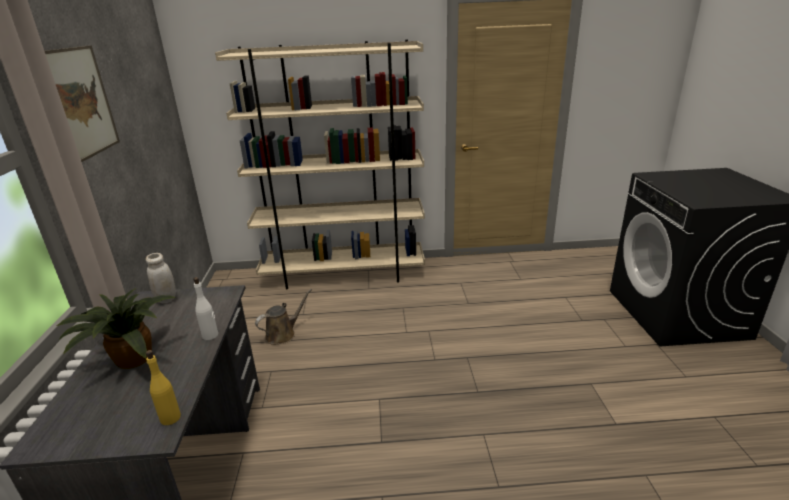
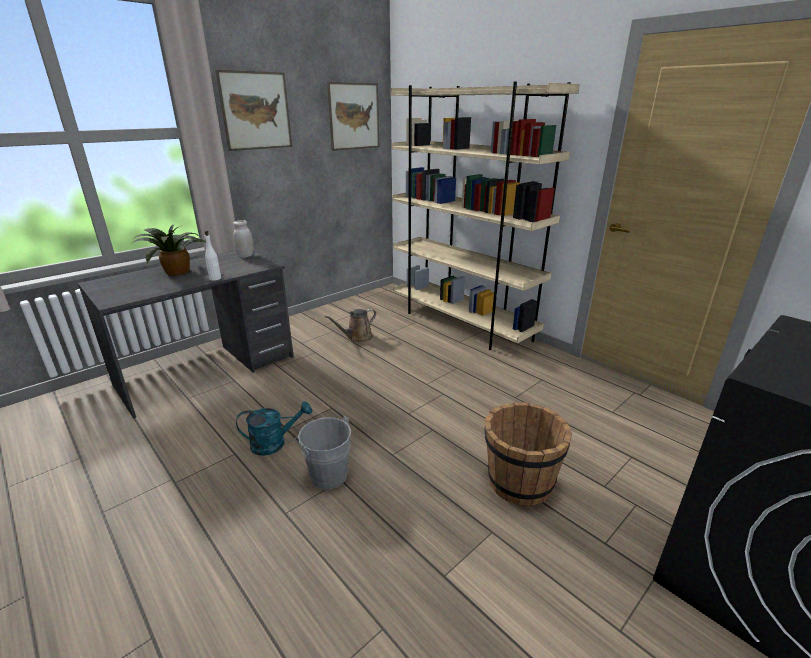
camera: 50 degrees right, 0 degrees up
(151, 89) = (354, 116): none -> picture
(170, 418) = (128, 299): yellow bottle -> none
(283, 334) = (357, 337): brown watering can -> brown watering can turned 135 degrees clockwise
(394, 459) = (275, 443): none -> turquoise watering can
(469, 440) = (326, 473): none -> grey bucket
(554, 348) = (519, 482): none -> brown bucket

